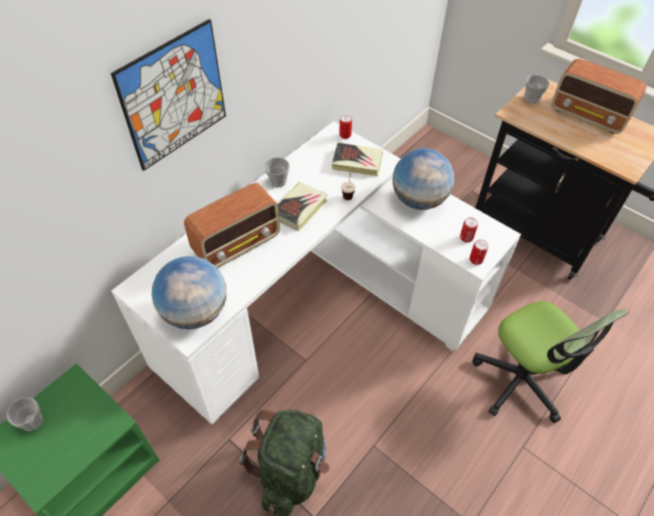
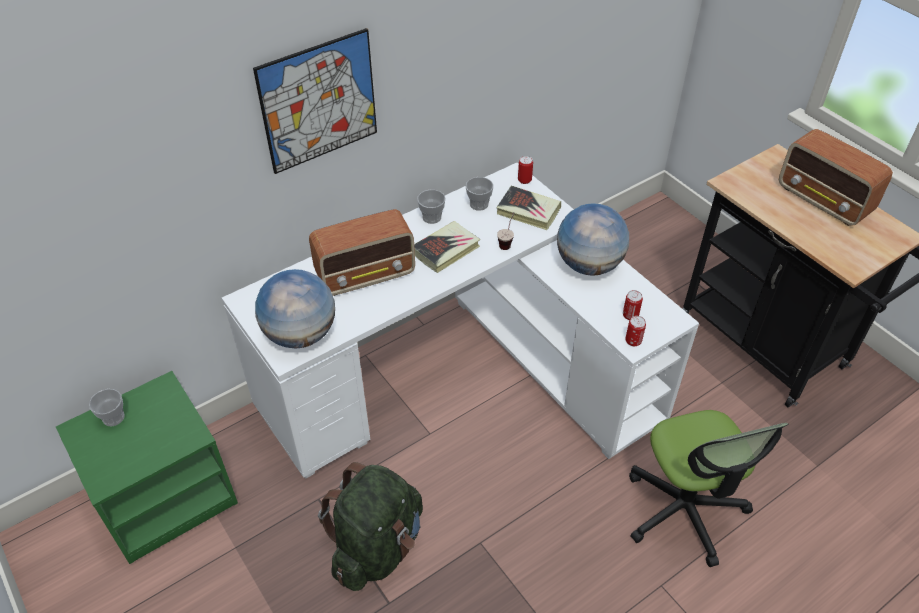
camera: 15 degrees right, 5 degrees down
(531, 98) = (759, 170): cup -> cup (479, 204)

